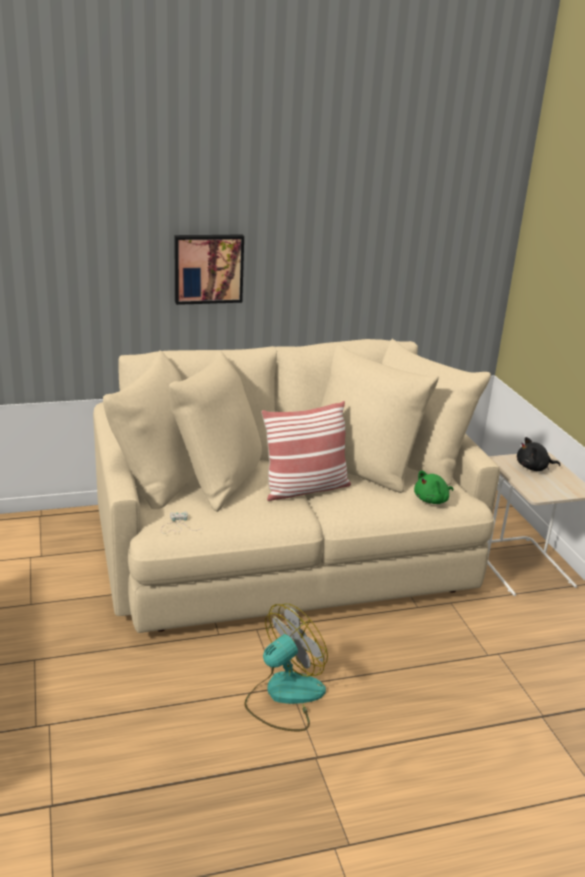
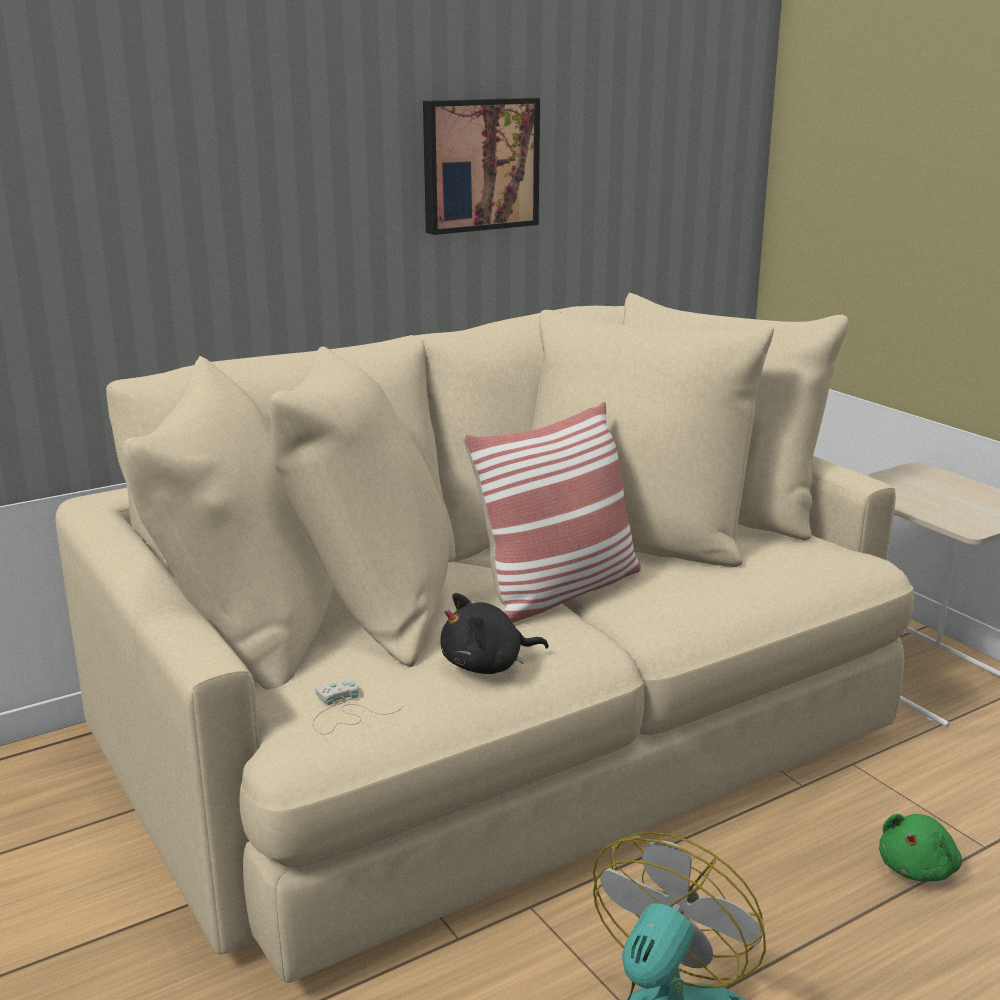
camera: 15 degrees left, 5 degrees down
(208, 268) = (260, 192): picture -> picture (479, 164)
(432, 500) = (801, 569): green plush toy -> green plush toy (918, 868)
(533, 468) = (922, 488): black plush toy -> black plush toy (487, 665)

